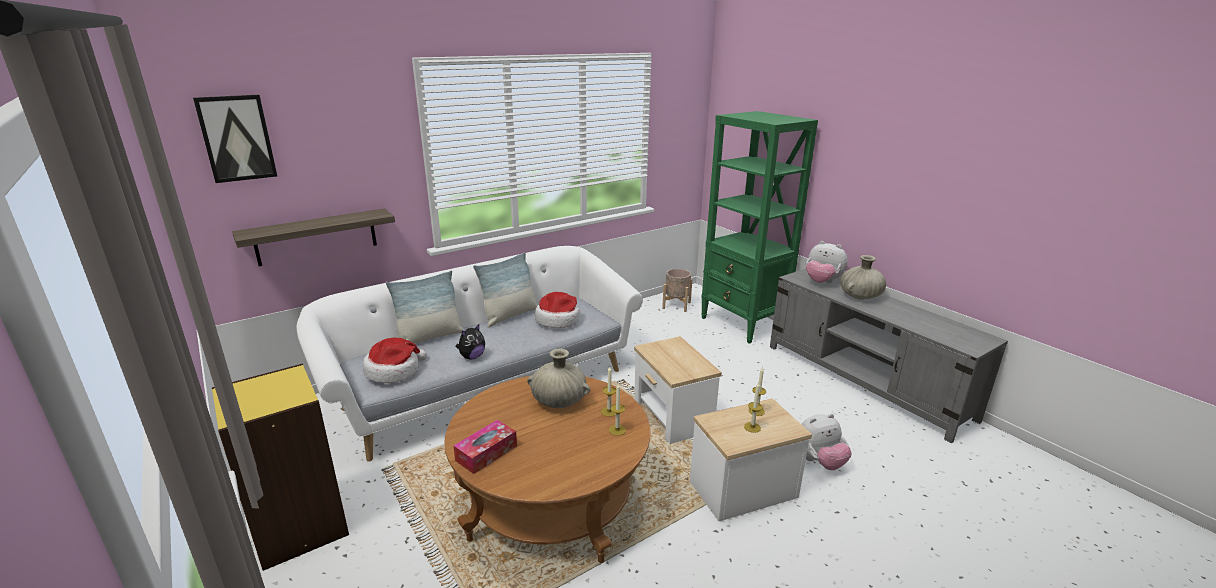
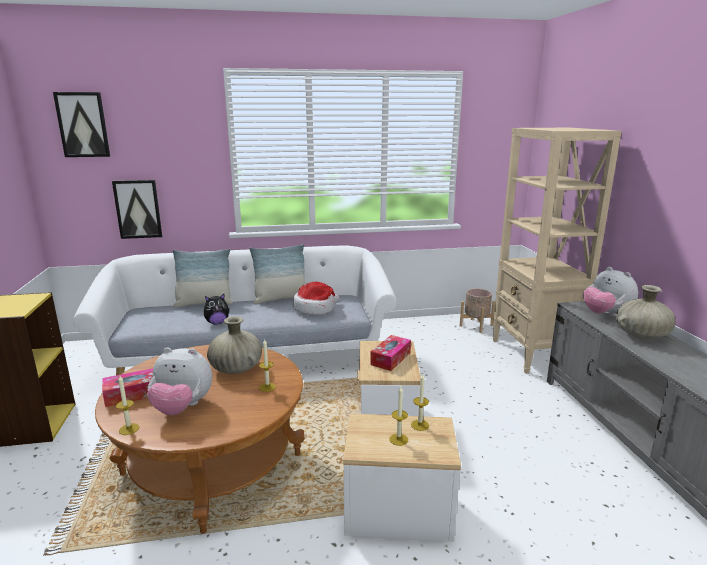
camera: 25 degrees right, 5 degrees down
(316, 237) = (138, 209): shelf -> picture
(394, 371) = (152, 321): hat -> none
(617, 430) = (256, 404): candle -> candle (129, 429)
(678, 357) = (390, 358): none -> tissue box
(743, 324) = (533, 354): green bookcase -> beige bookcase
(819, 462) = (511, 512): plush toy -> plush toy (182, 407)

